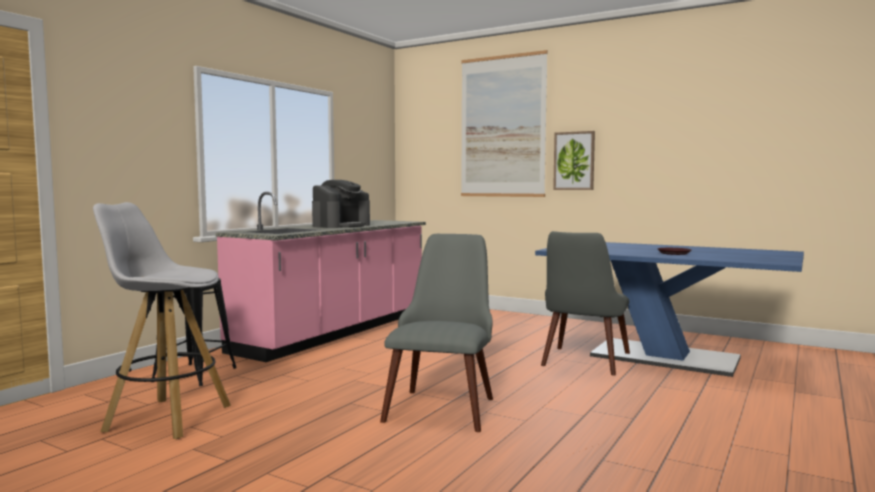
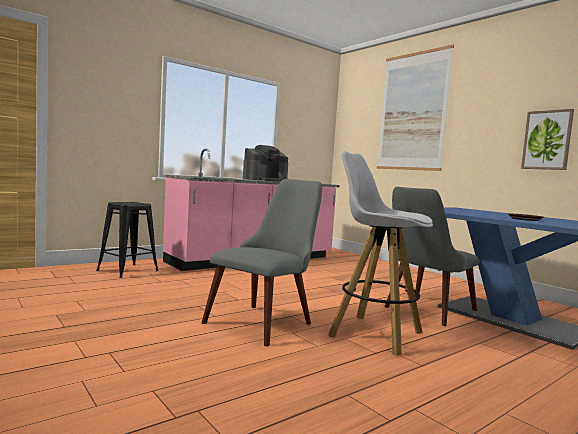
camera: 20 degrees right, 0 degrees up
(166, 418) = (71, 293): white stool -> white stool (374, 334)
(574, 161) = (468, 140): picture -> picture (547, 140)

